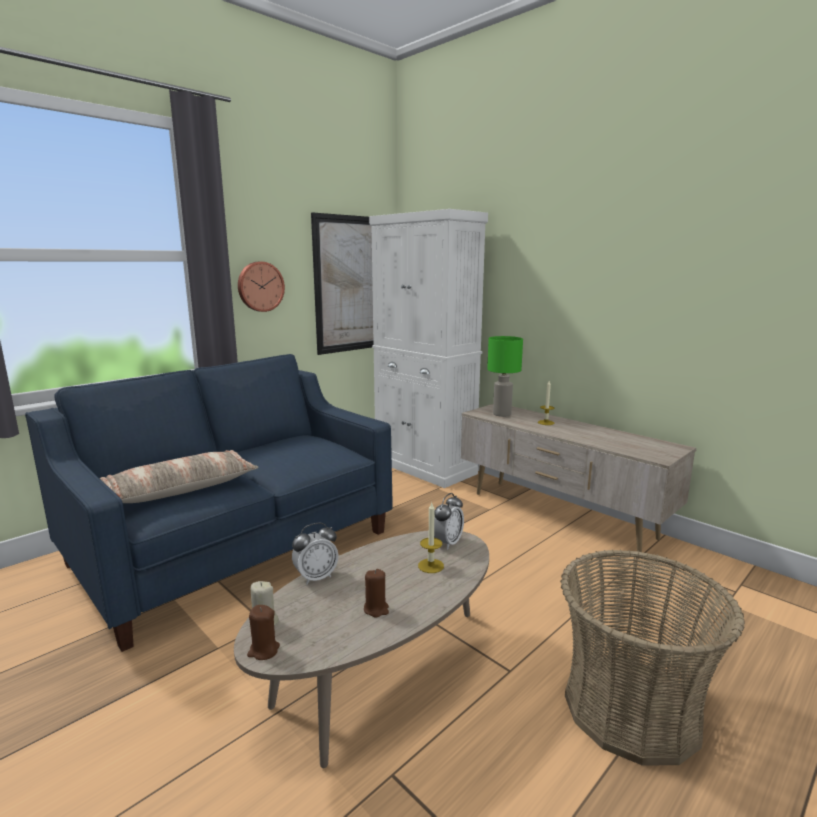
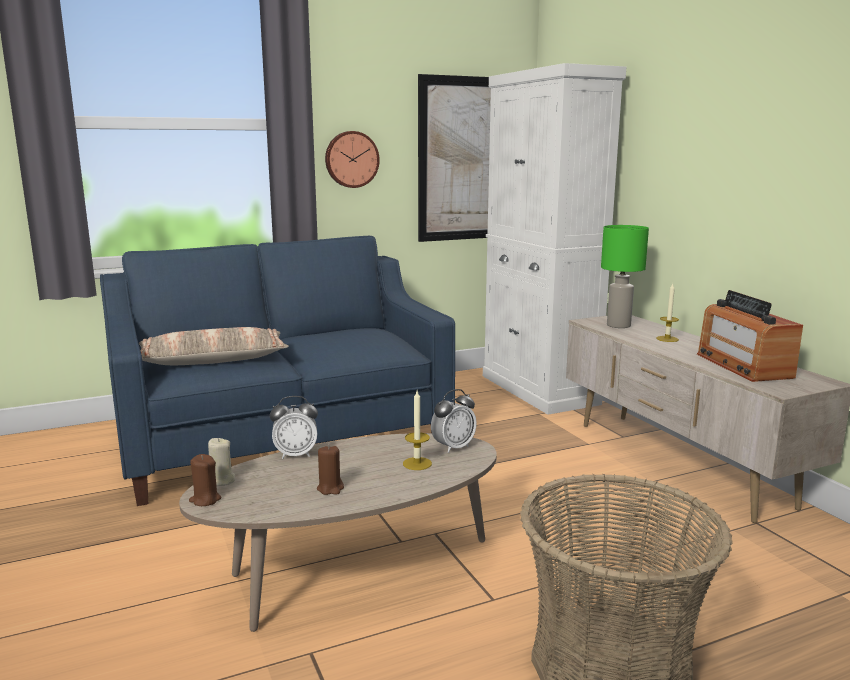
camera: 20 degrees right, 0 degrees up
(616, 440) = (743, 365): none -> radio

